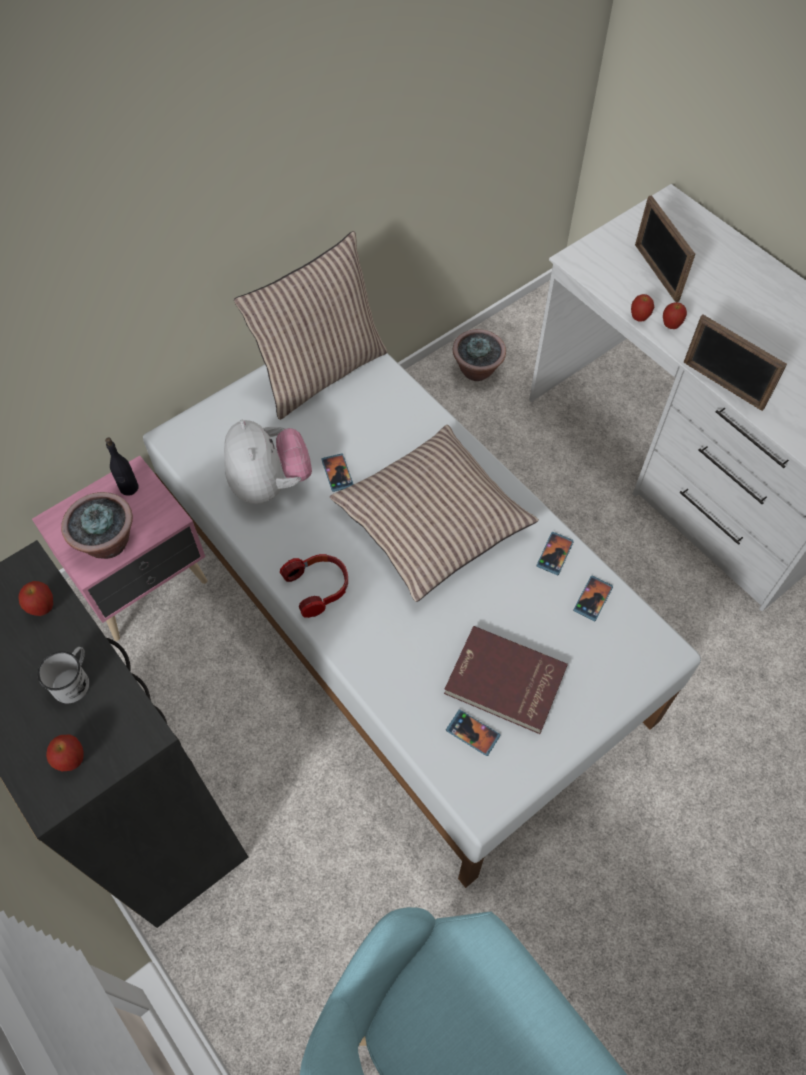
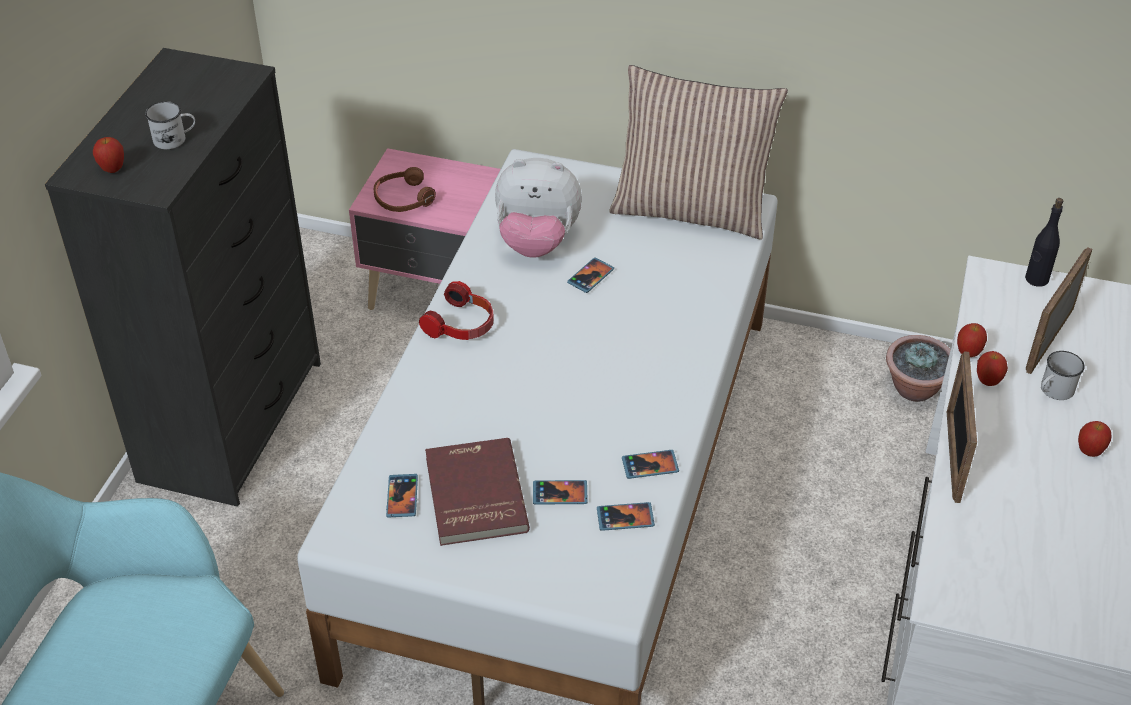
camera: 55 degrees right, 15 degrees down
(43, 608) = (220, 97): apple -> apple (1089, 452)
(107, 543) = (403, 199): potted plant -> brown headphones
(129, 488) = (466, 181): black bottle -> black bottle (1036, 279)
(269, 484) = (537, 242): plush toy -> plush toy turned 60 degrees clockwise
(432, 521) = (601, 362): pillow -> none
(542, 625) = (560, 494): none -> phone
(701, 301) = (1053, 391): none -> white mug

